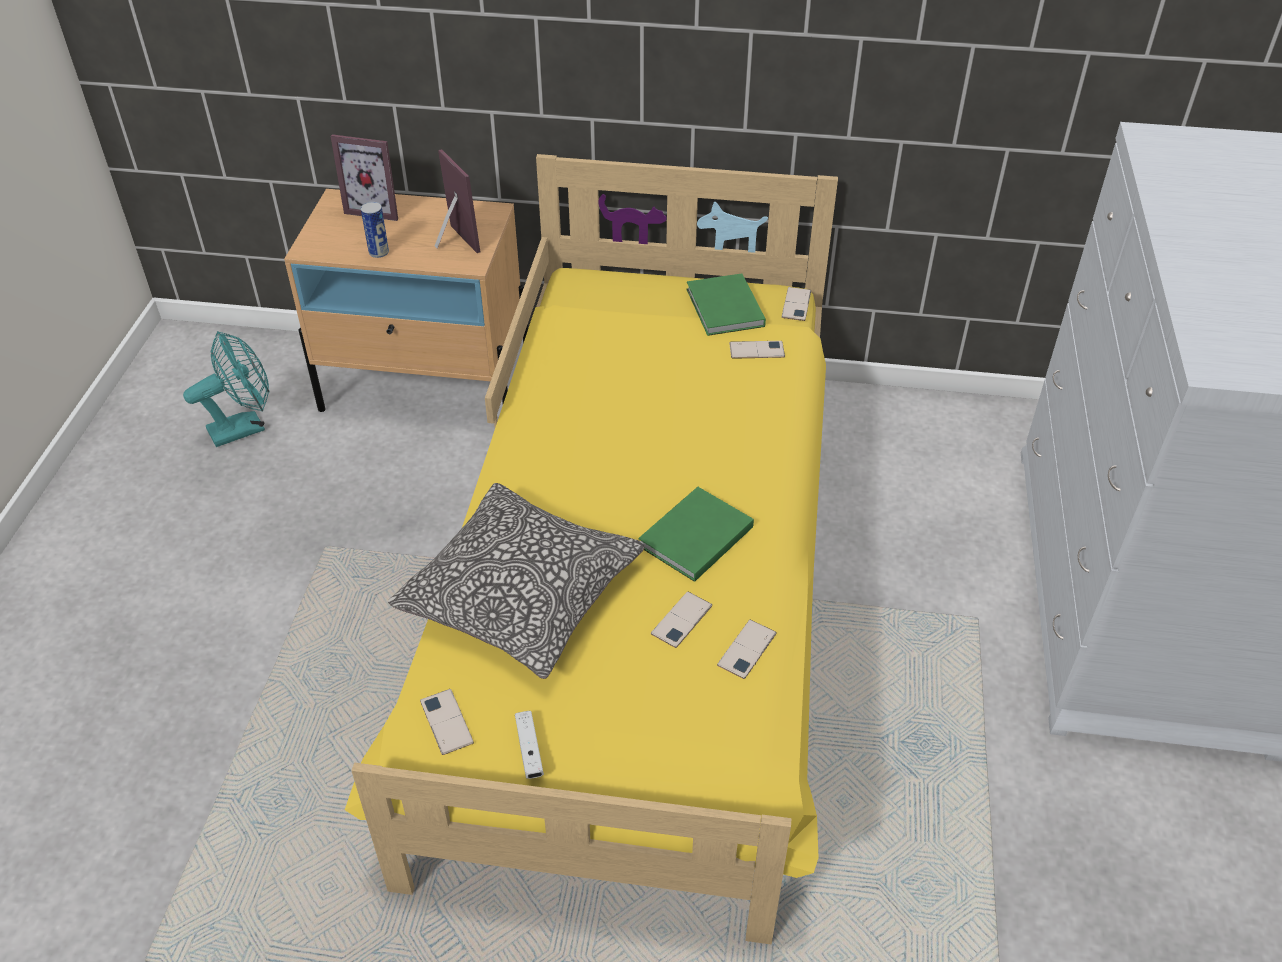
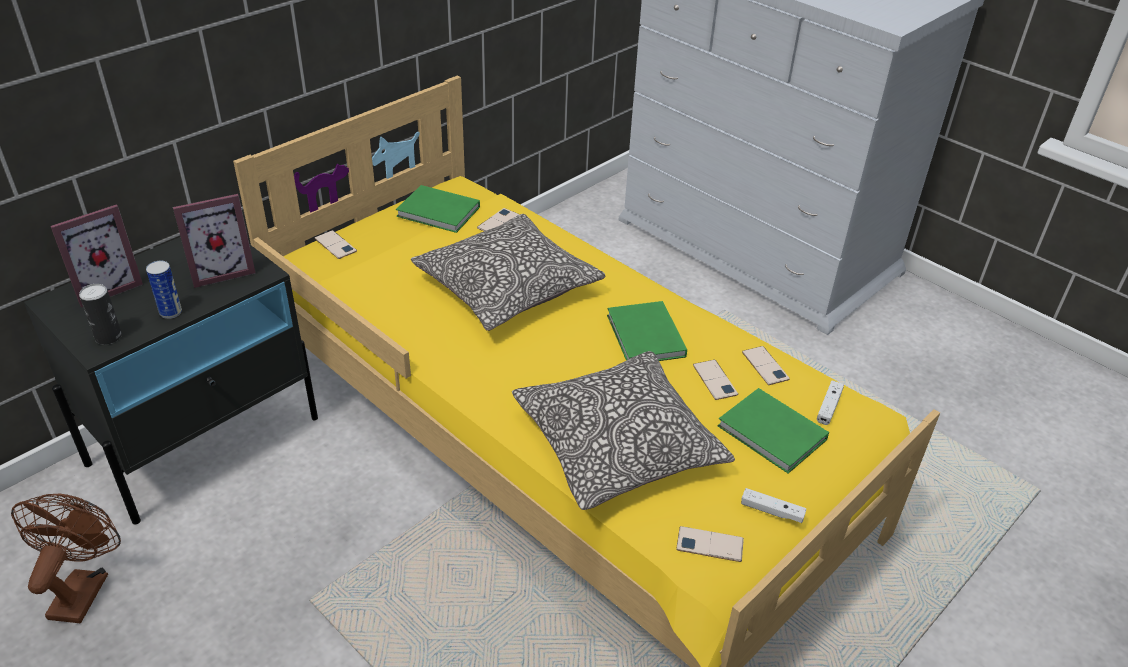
camera: 55 degrees left, 5 degrees down
(245, 427) = (83, 588): turquoise fan -> brown fan
(325, 244) = (108, 337): none -> can
(428, 388) = (206, 440): beige nightstand -> black nightstand
(451, 243) = (221, 271): picture frame -> picture frame turned 150 degrees clockwise
(641, 703) = (773, 435): none -> green book
(665, 409) = (507, 287): none -> pillow
(732, 731) = (828, 407): none -> white game controller
(796, 304) = (473, 186): phone -> phone (335, 245)

